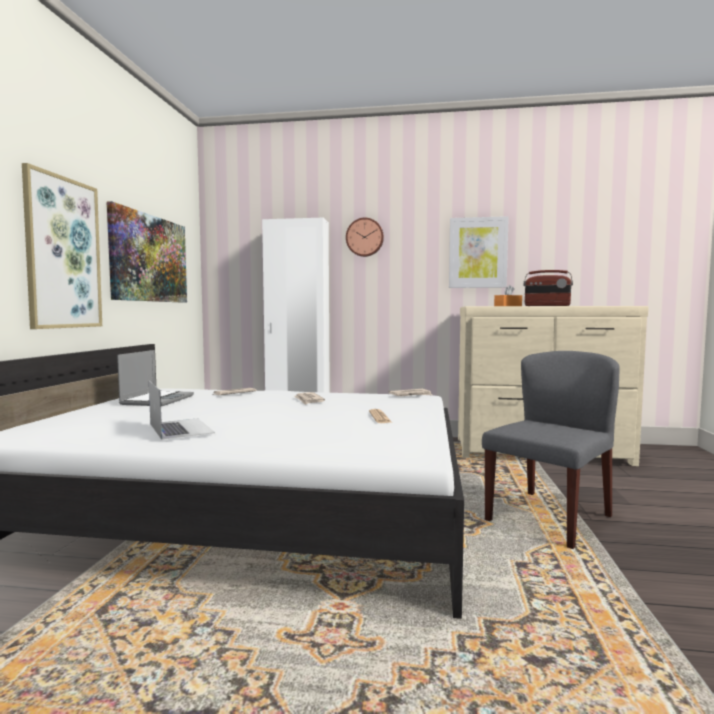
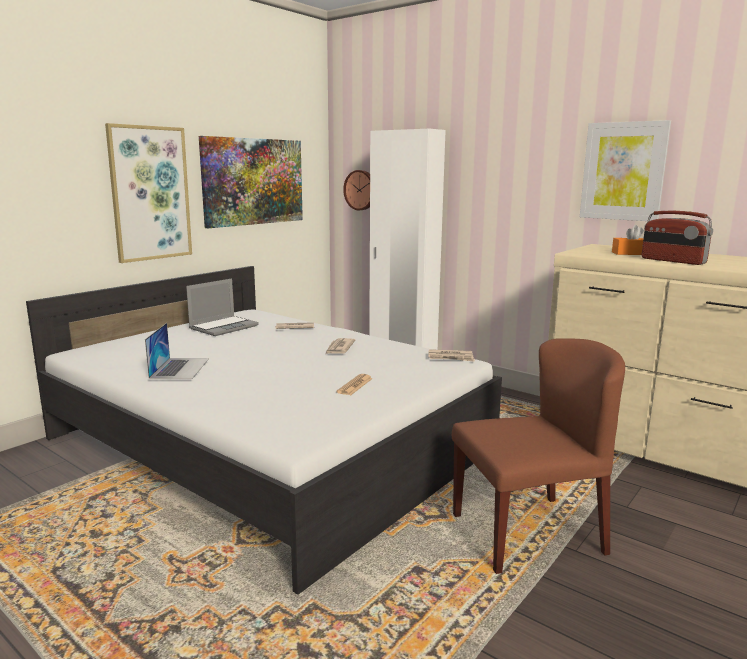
camera: 30 degrees right, 10 degrees up
(364, 237) = (485, 148): wall clock -> wall clock (361, 190)
(549, 518) = (528, 533): grey chair -> brown chair

